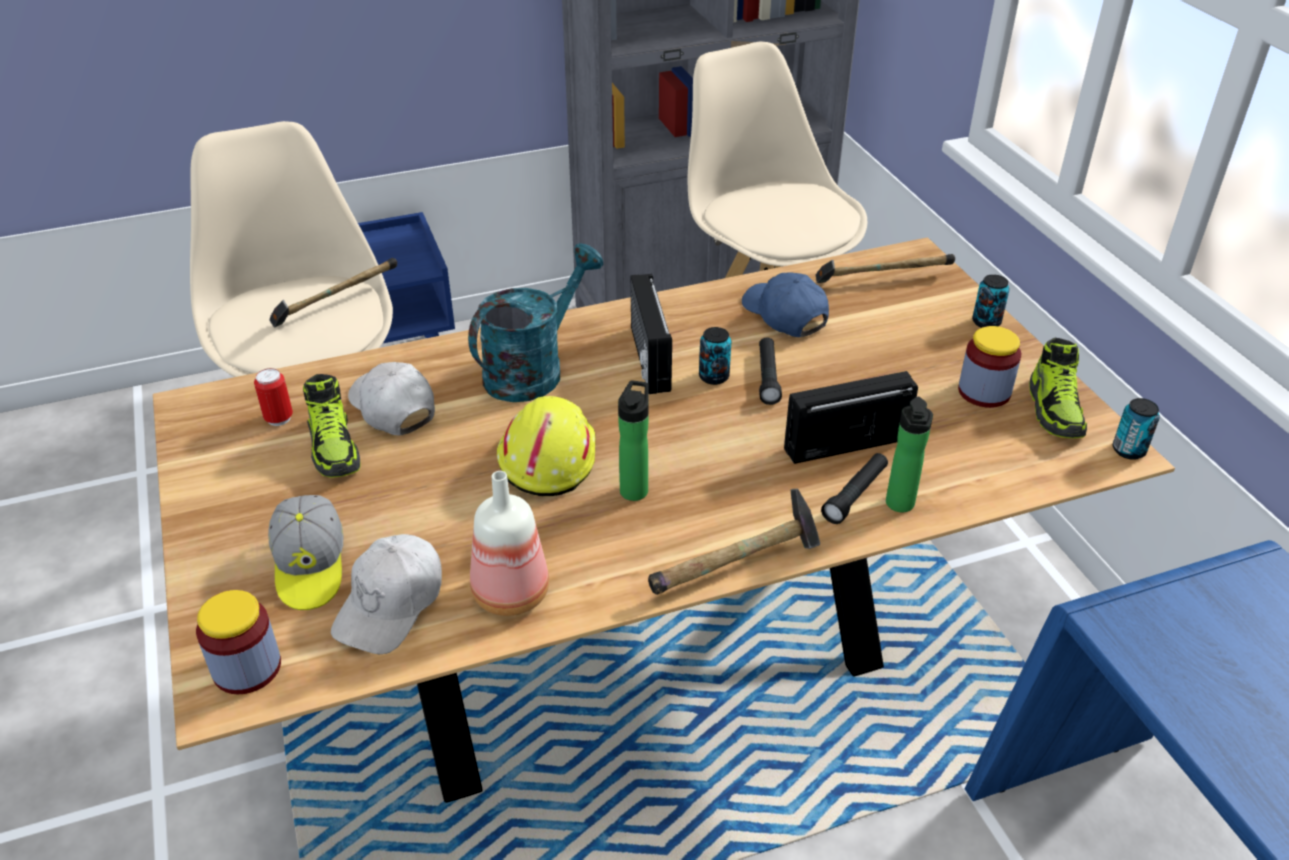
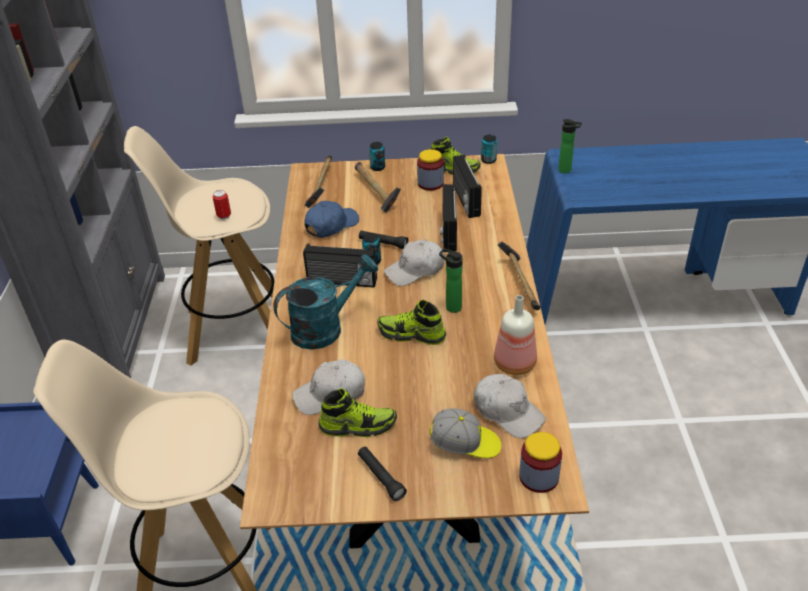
camera: 70 degrees left, 0 degrees up
(279, 418) = (312, 452): can -> can (224, 216)
(335, 305) = (180, 419): hammer -> hammer (375, 193)
(533, 369) = (325, 327): turquoise watering can -> turquoise watering can turned 90 degrees clockwise
(547, 458) = (411, 335): yellow hard hat -> shoe
(715, 427) = (415, 270): none -> white cap
(784, 315) = (331, 225): blue cap -> blue cap turned 150 degrees clockwise
(855, 495) = (486, 238): black flashlight -> black flashlight (381, 477)
(900, 506) = (499, 228): bottle -> bottle (566, 170)
(961, 445) = (465, 200): none -> radio

